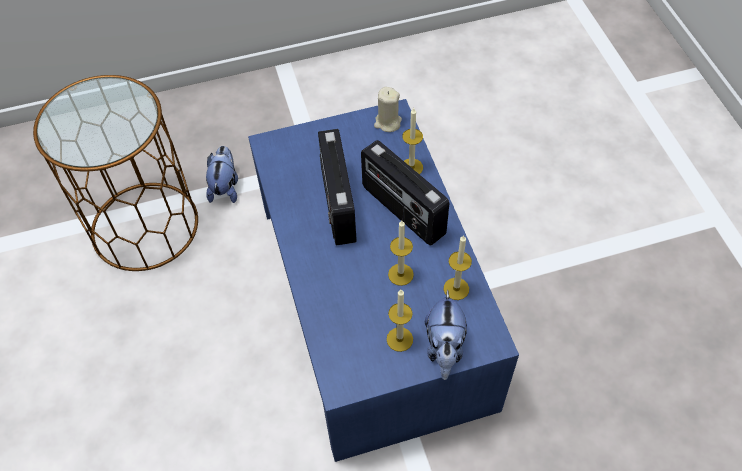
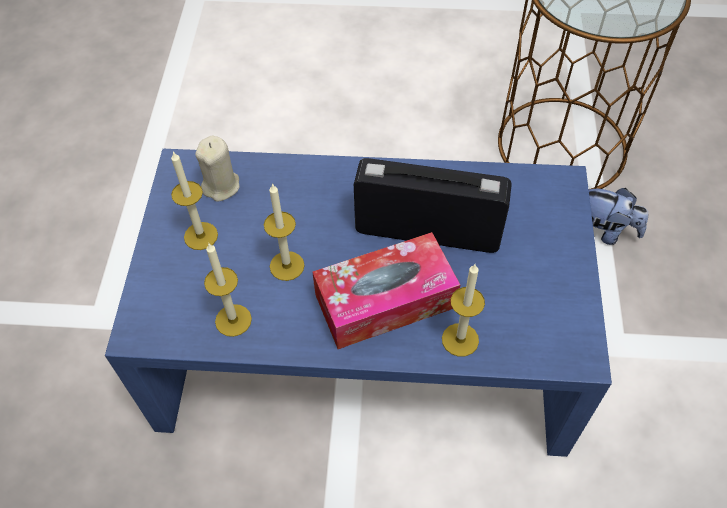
camera: 110 degrees right, 0 degrees up
(387, 123) = (562, 338): beige candle -> beige candle (221, 186)
(402, 211) = (385, 301): radio -> tissue box
(444, 348) = (162, 276): plush toy -> none

